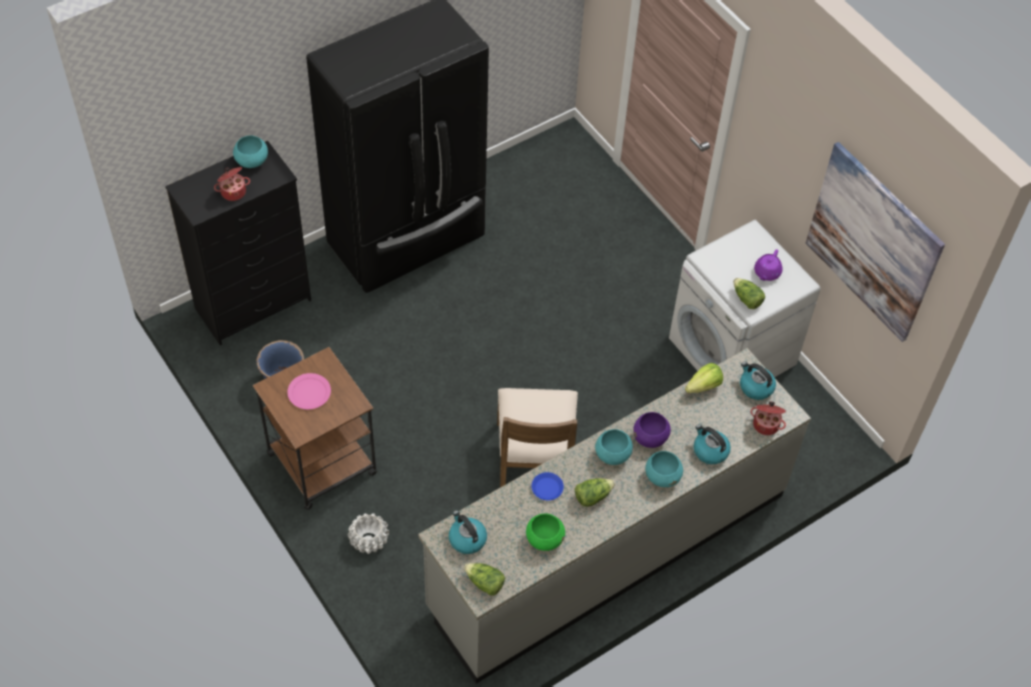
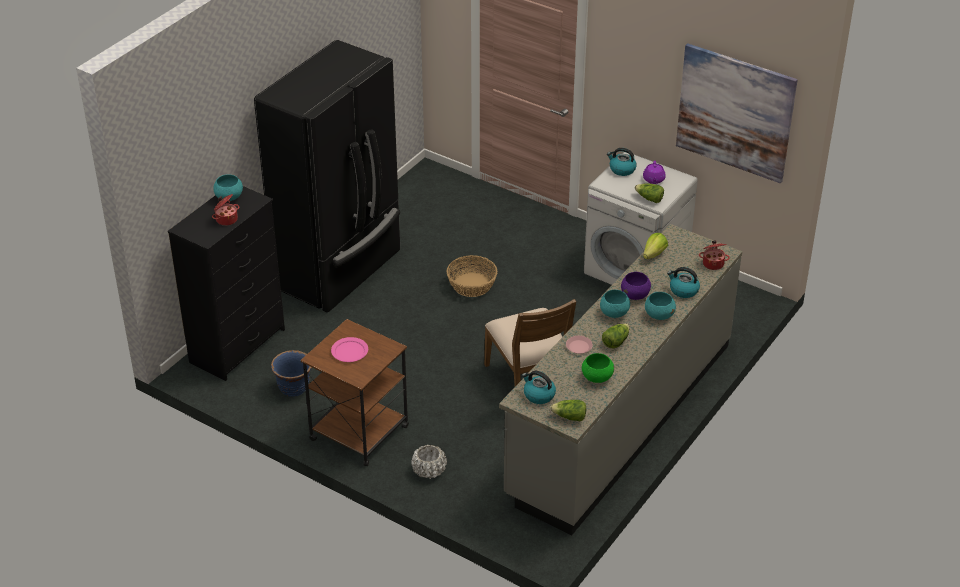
camera: 20 degrees left, 15 degrees down
(538, 310) = (472, 285): none -> basket
(547, 488) = (579, 347): blue plate -> pink plate
(755, 387) = (691, 244): kettle -> kettle (621, 169)

